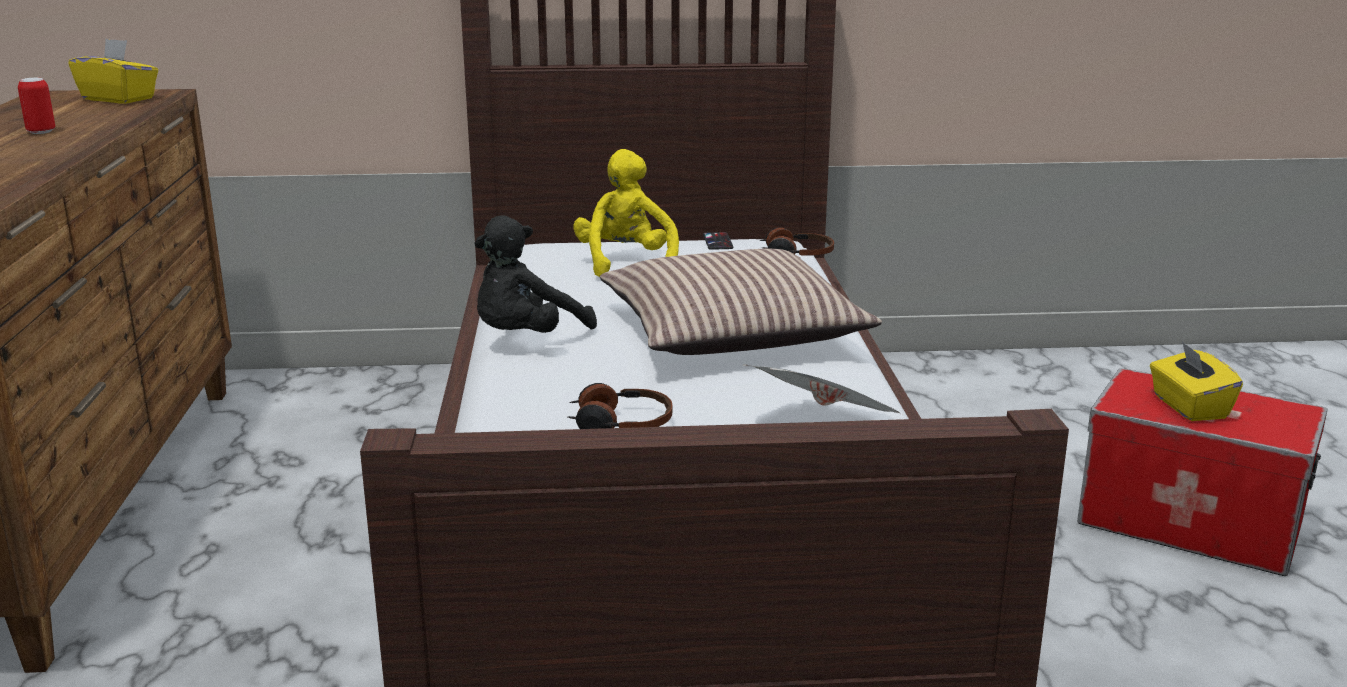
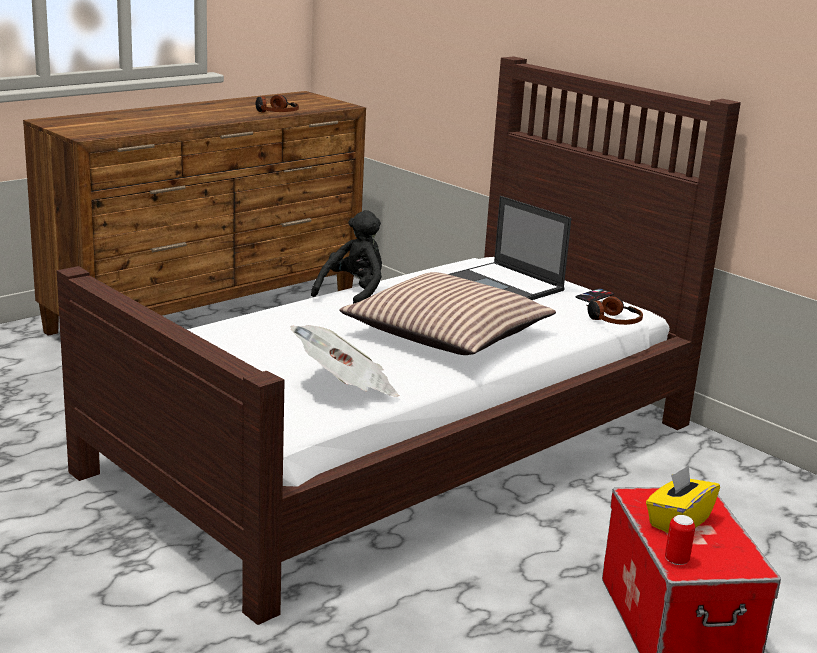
camera: 50 degrees right, 0 degrees up
(41, 132) = (236, 110): can -> can (676, 560)
(119, 99) = (317, 103): yellow tissue box -> none
(527, 339) = (353, 294): black plush toy -> black plush toy turned 120 degrees clockwise
(620, 424) = (280, 341): headphones -> headphones (276, 113)
(626, 263) = (506, 285): yellow plush toy -> laptop

